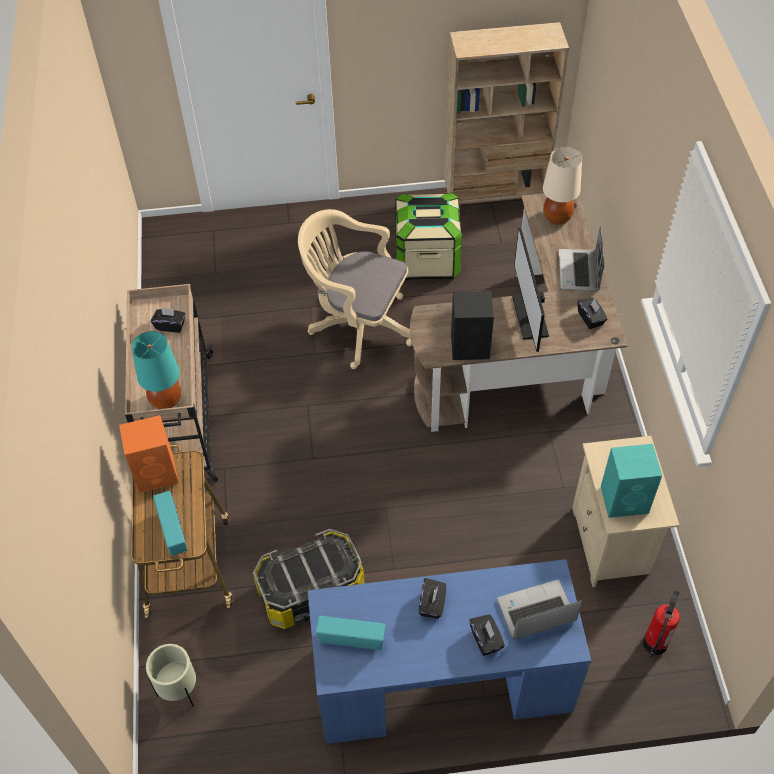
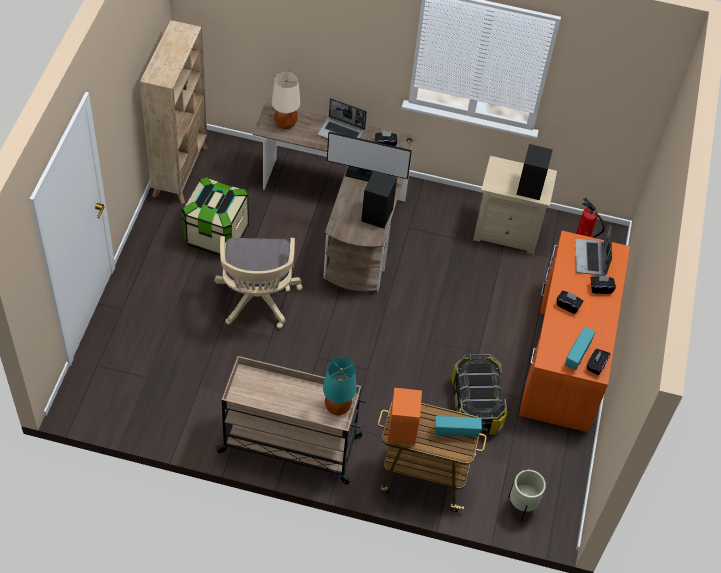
camera: 75 degrees left, 0 degrees up
(170, 325) = (265, 385): black tissue box -> black tissue box (596, 365)
(357, 325) = (257, 300): beige office chair -> beige office chair turned 45 degrees counterclockwise
(441, 677) = (565, 355): blue desk -> orange desk
(625, 499) = (530, 187): turquoise speaker -> black speaker

